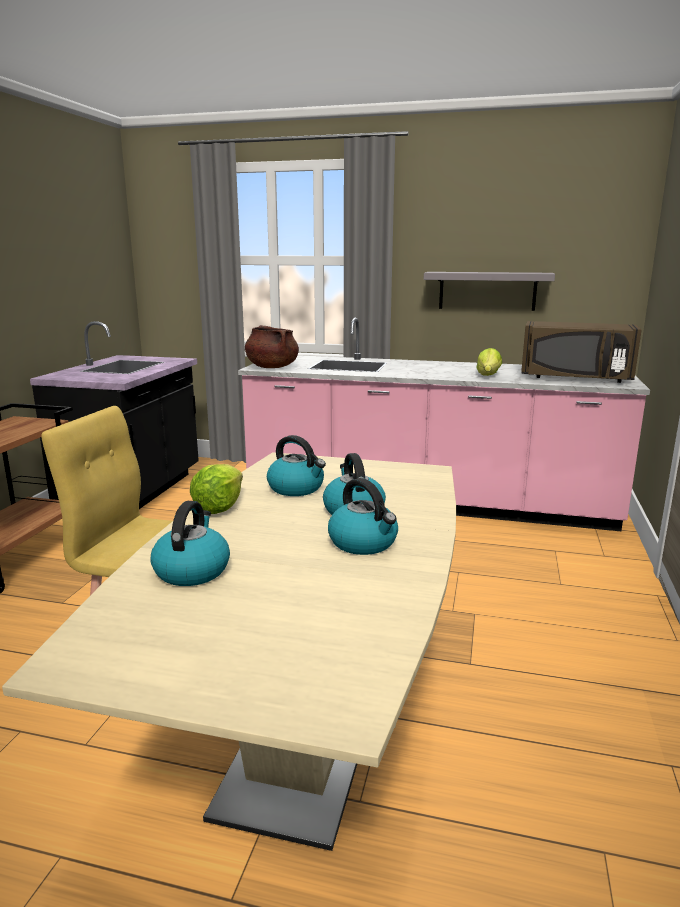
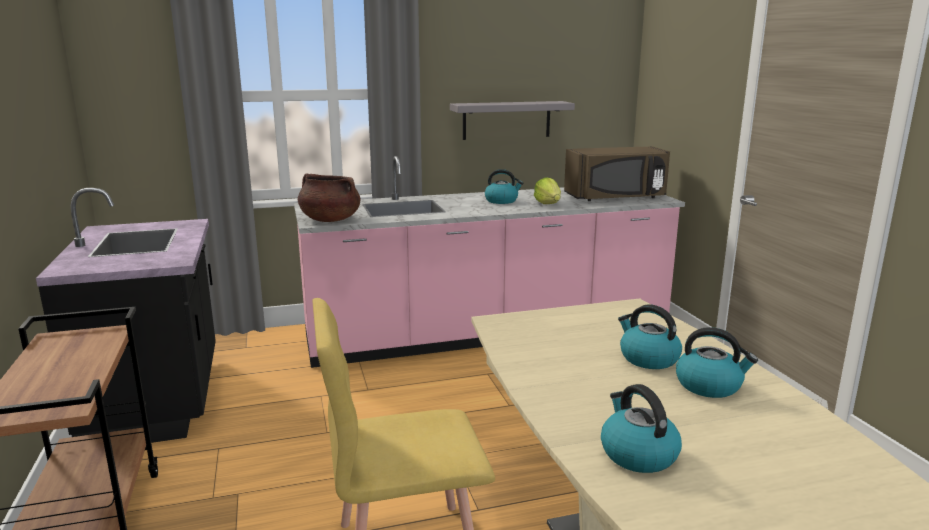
camera: 30 degrees left, 0 degrees up
(219, 507) = (537, 385): lettuce -> none
(297, 488) = (565, 349): kettle -> kettle (502, 201)

